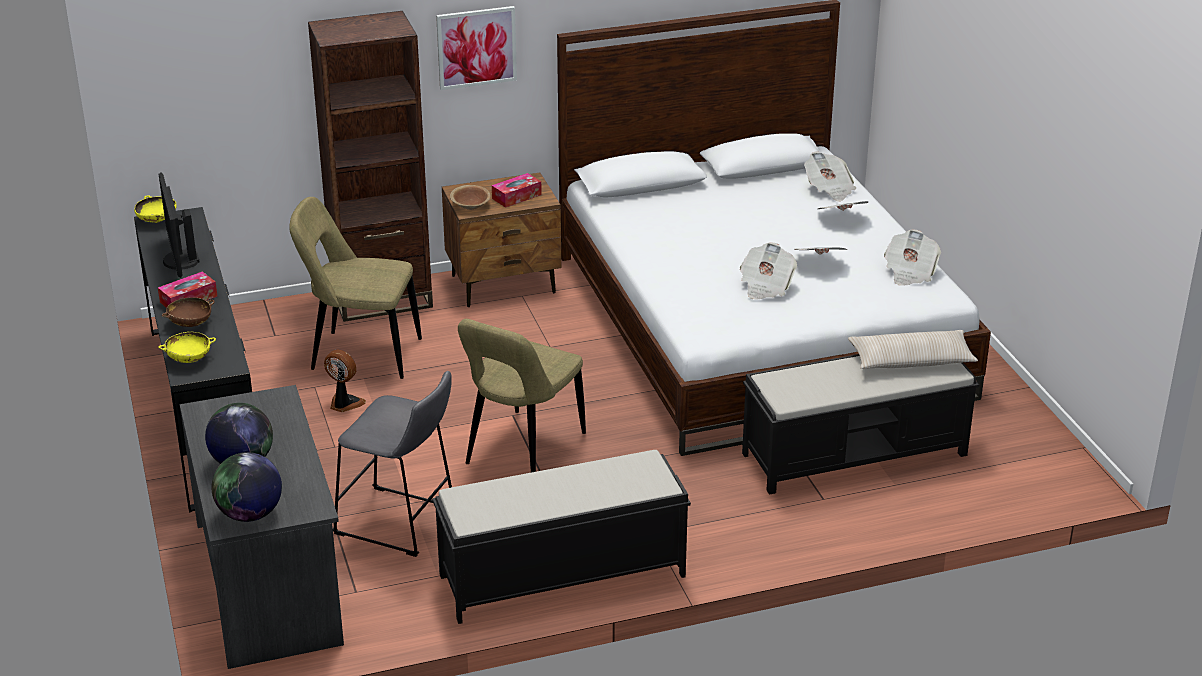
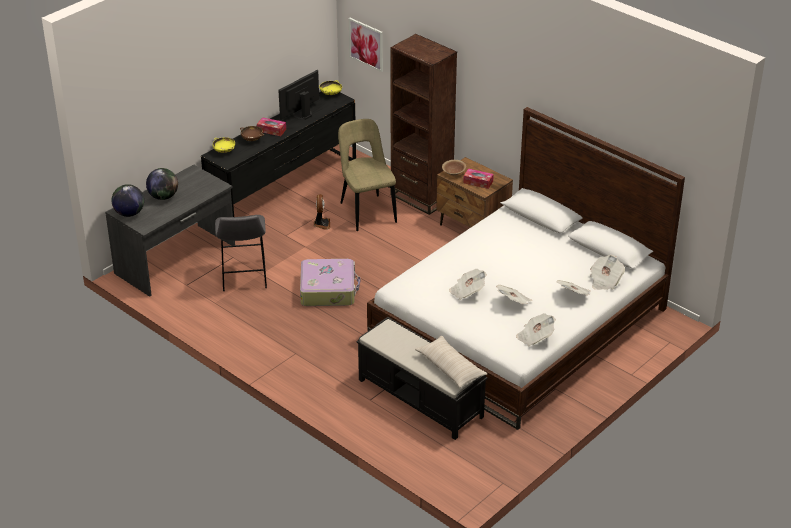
camera: 60 degrees right, 5 degrees up
(476, 47) = (491, 91): picture -> picture (366, 44)
(522, 451) = (328, 290): beige chair -> suitcase
(560, 576) = (241, 337): black bench -> none

